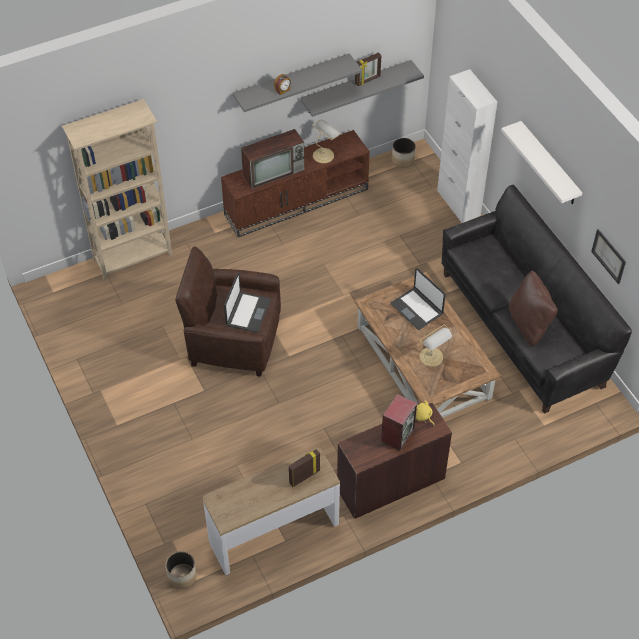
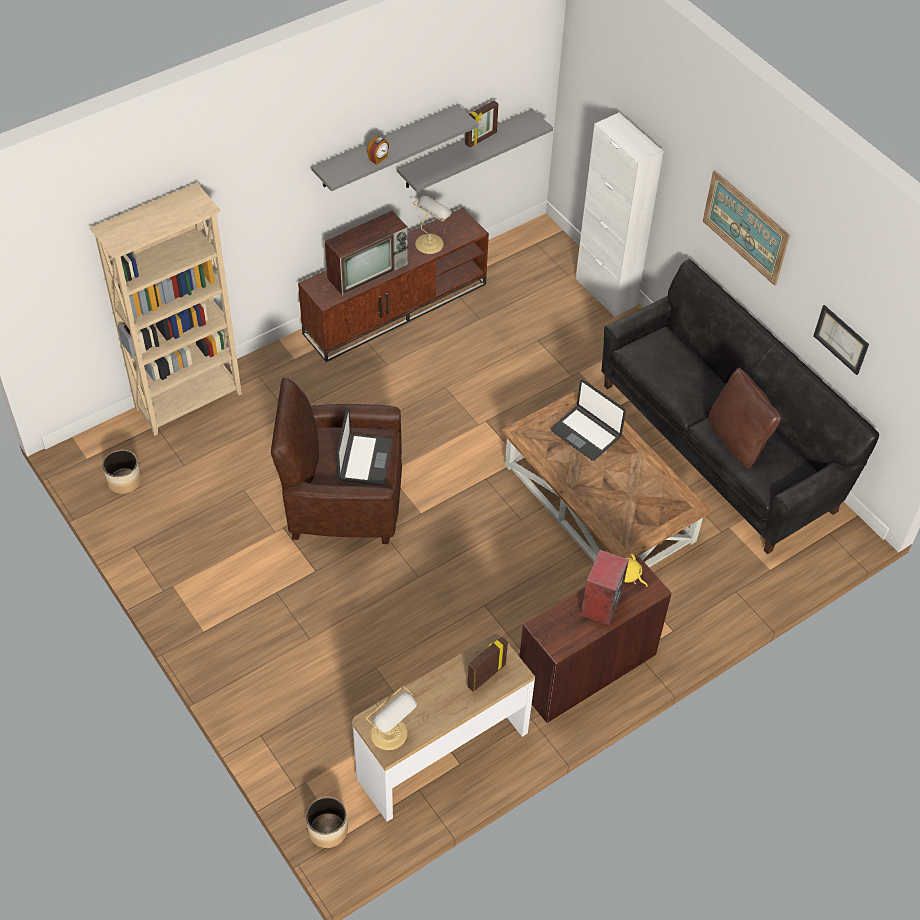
camera: 10 degrees left, 0 degrees up
(403, 160) = (524, 243): planter -> planter (125, 481)
(432, 357) = (618, 496): table lamp -> table lamp (390, 734)
(549, 164) = (745, 227): white shelf -> picture

